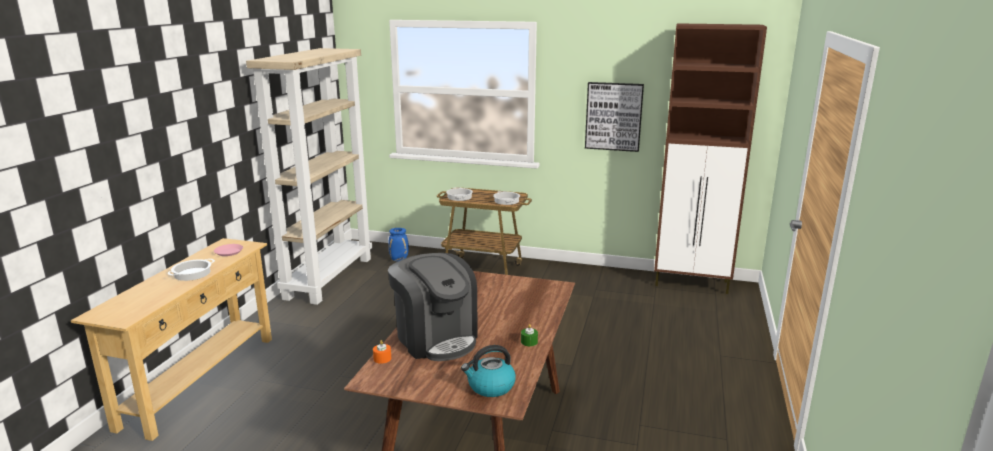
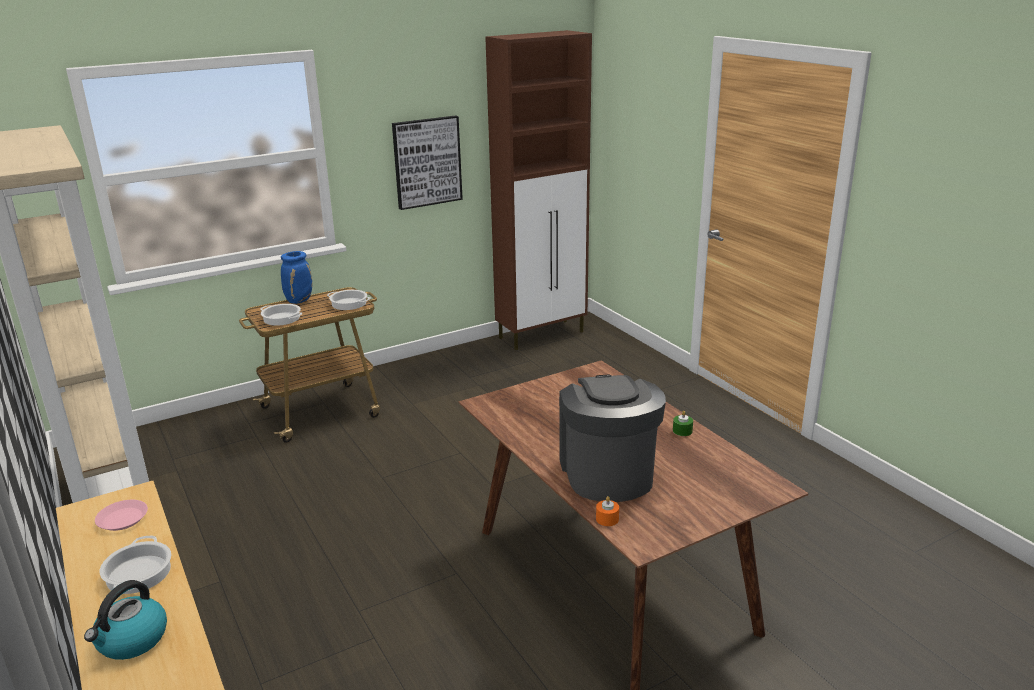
camera: 45 degrees left, 5 degrees up
(399, 259) = (182, 443): blue vase -> blue vase (299, 300)
(436, 338) = (607, 472): coffee machine -> coffee machine turned 105 degrees counterclockwise
(490, 386) = (738, 484): kettle -> kettle (132, 640)

